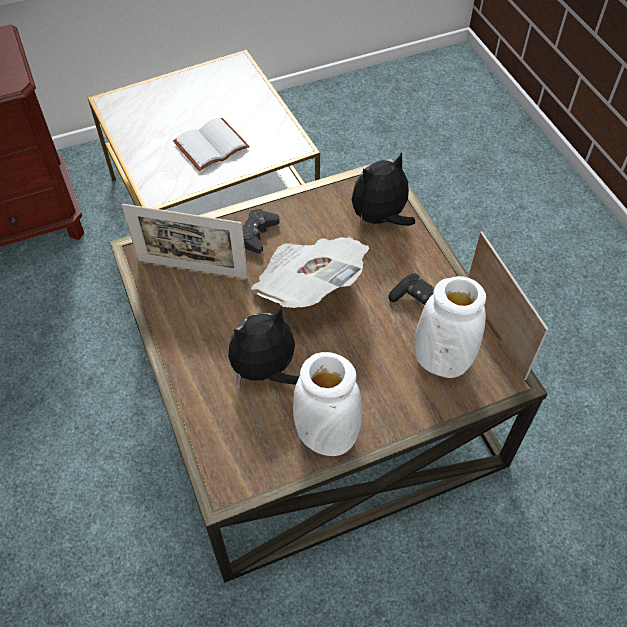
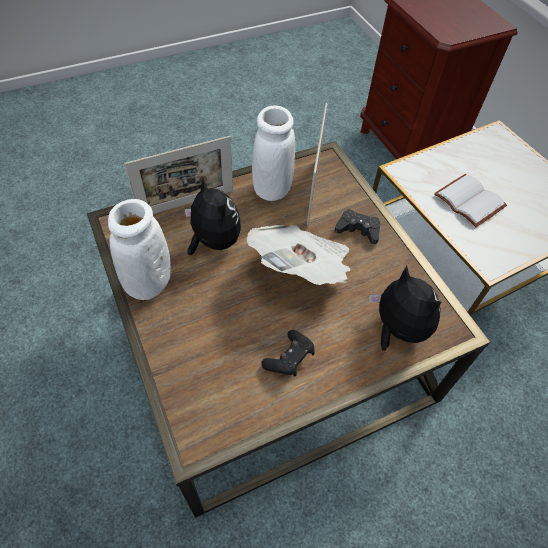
camera: 85 degrees right, 0 degrees up
(442, 360) = (221, 379): white vase -> white vase (272, 189)
(494, 331) = (256, 434): picture frame -> picture frame (187, 203)

